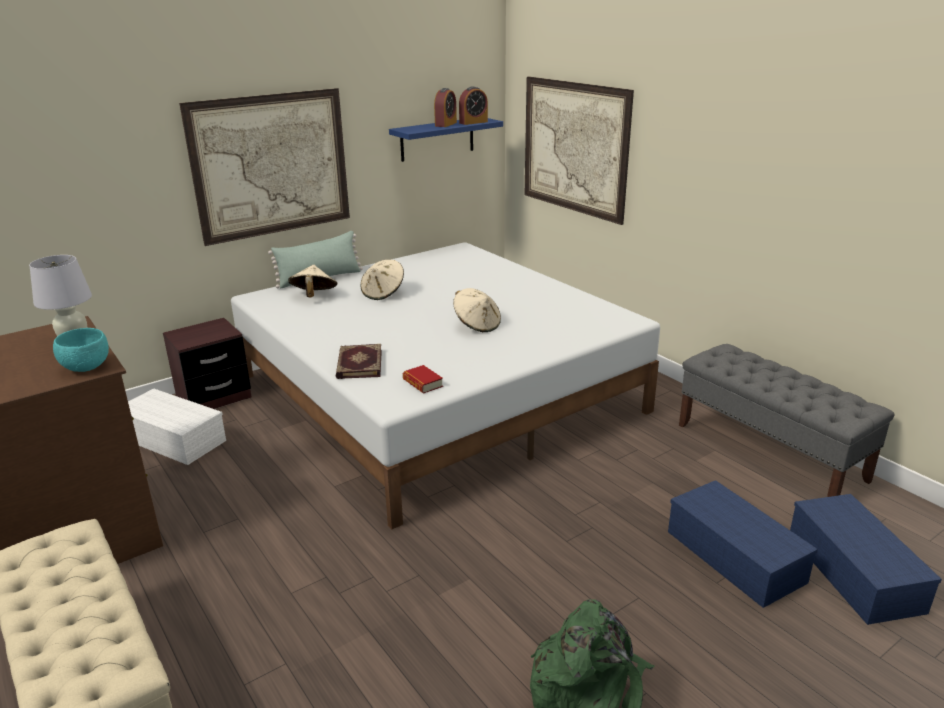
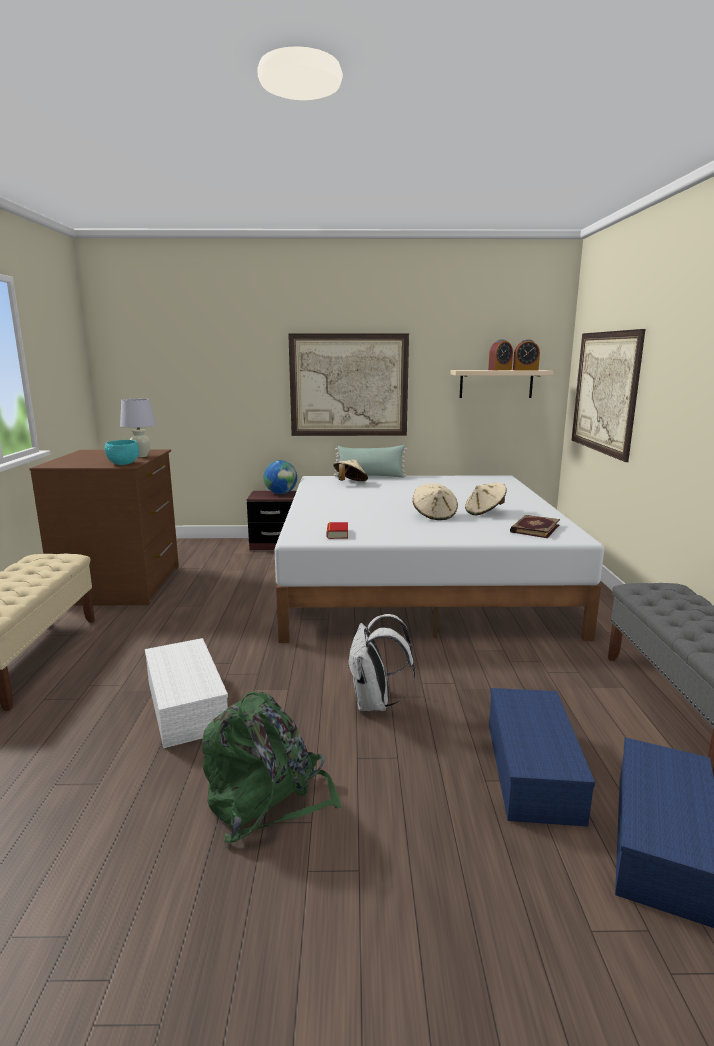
camera: 35 degrees right, 10 degrees down
(171, 439) = (223, 558): white storage box -> white storage box (184, 705)
(211, 328) = (281, 493): none -> globe
(358, 364) = (315, 516): book -> book (534, 528)
(383, 293) = (398, 489): beige hat -> beige hat (485, 512)
(437, 139) = (496, 383): blue shelf -> beige shelf
(563, 554) = (375, 703): none -> white backpack

